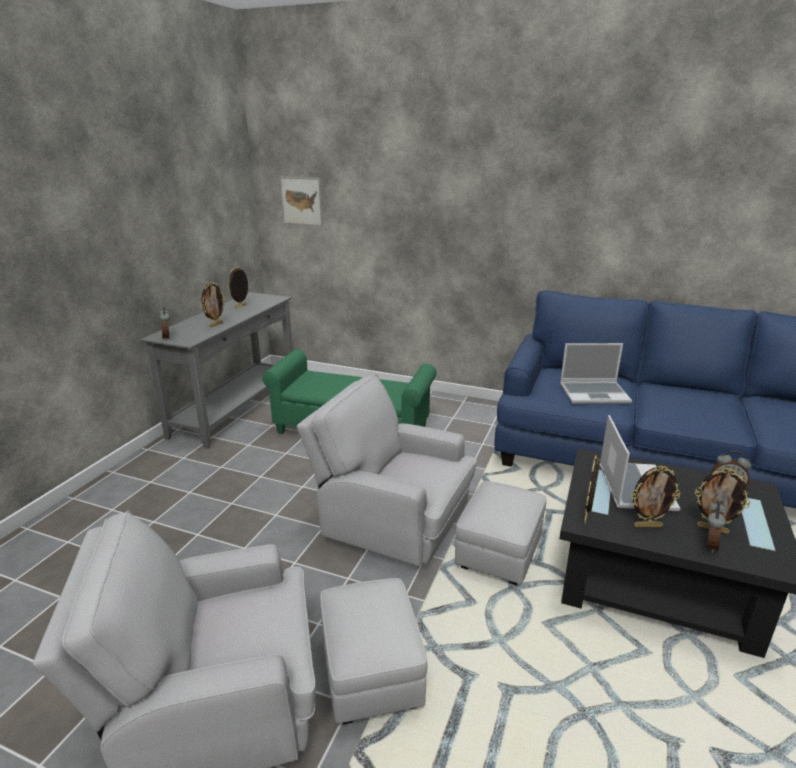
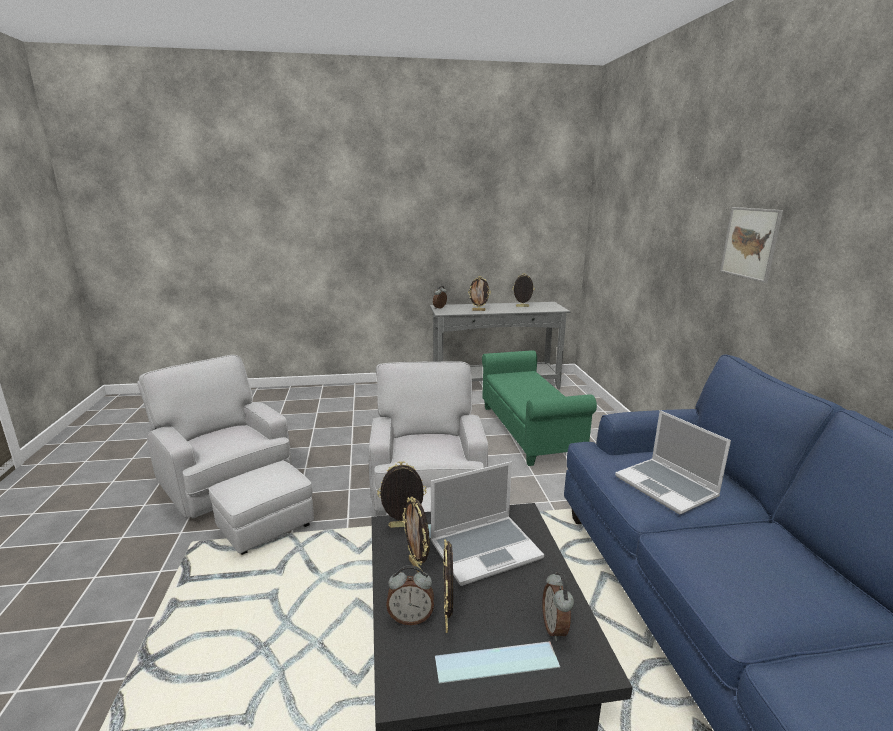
camera: 60 degrees right, 5 degrees down
(301, 201) = (607, 229): picture -> picture (750, 243)

